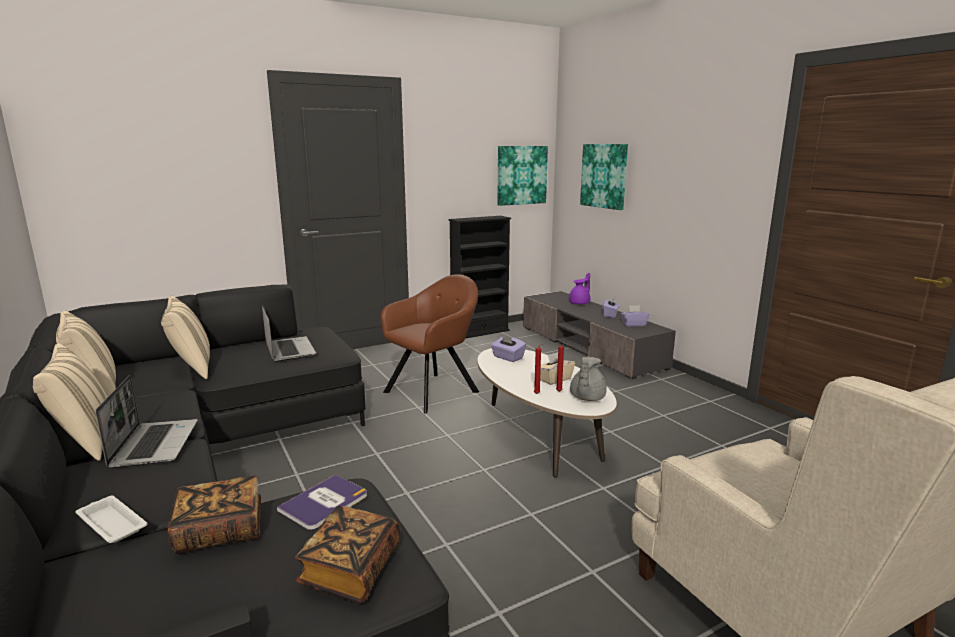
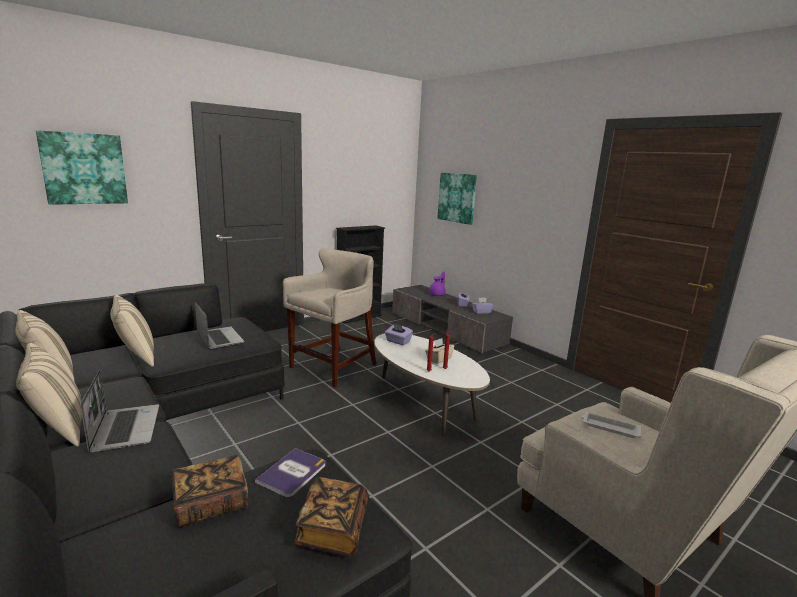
camera: 10 degrees left, 0 degrees up
(111, 523) = (109, 504): white tray -> white tray (609, 428)
(434, 390) = (333, 367): brown armchair -> beige stool
(521, 175) = (391, 194): picture -> picture (84, 169)
(586, 397) = (466, 373): grey teapot -> none

